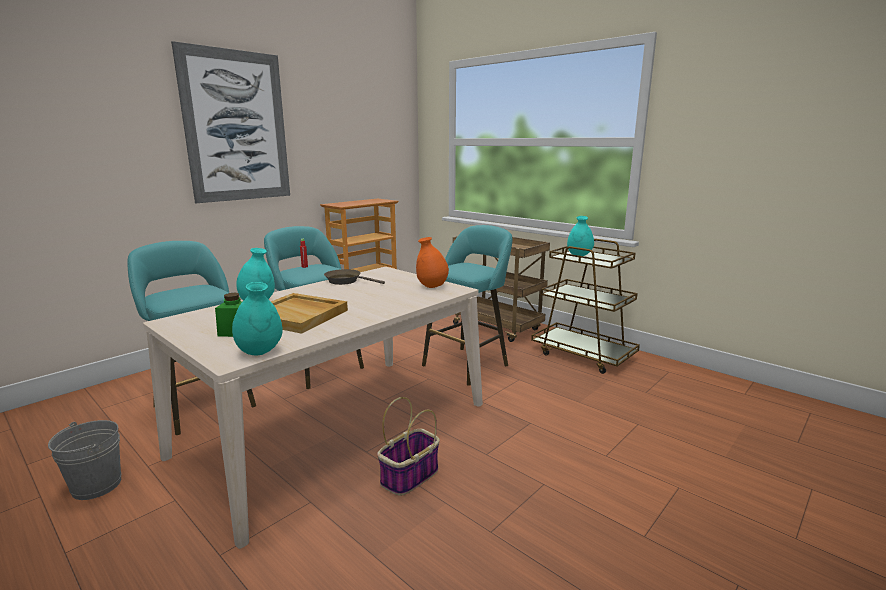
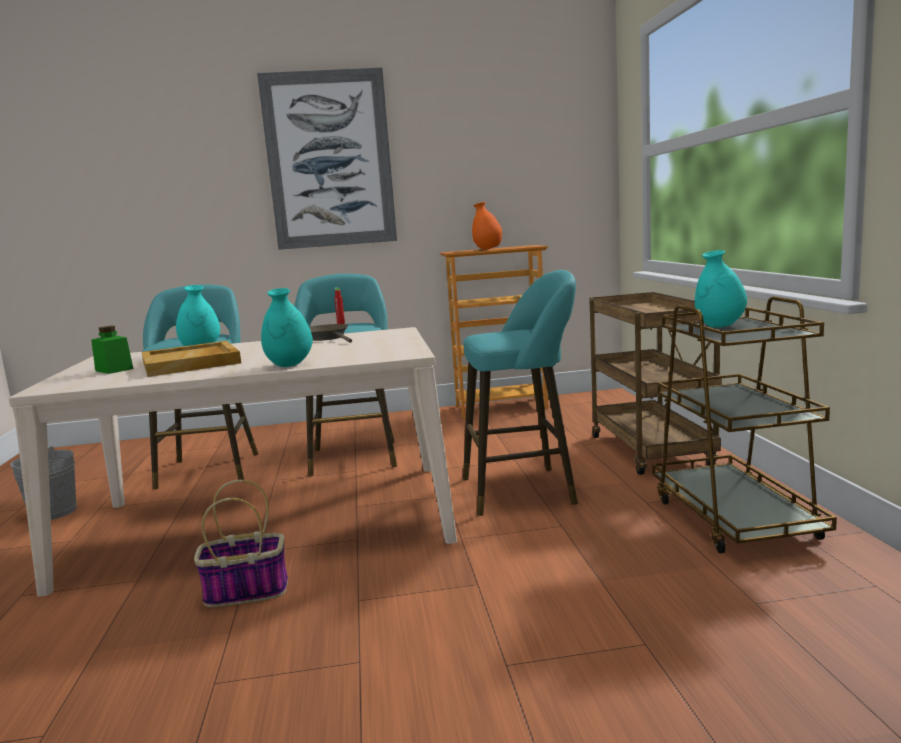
camera: 40 degrees right, 5 degrees down
(260, 352) = (79, 386): turquoise vase -> turquoise vase (289, 365)
(432, 286) = (391, 349): orange vase -> orange vase (488, 249)

